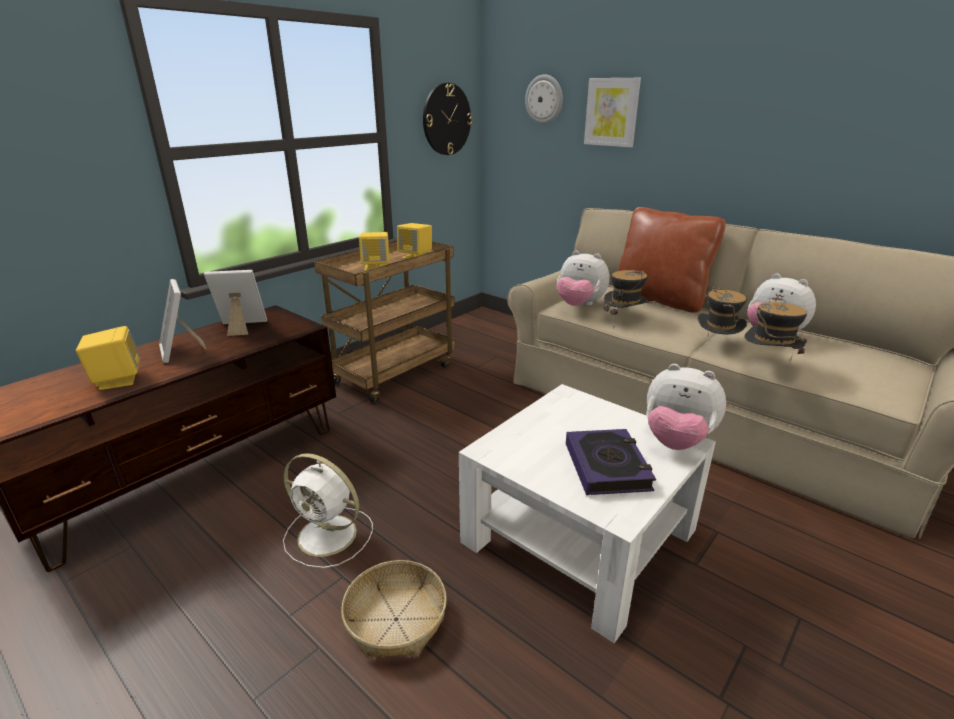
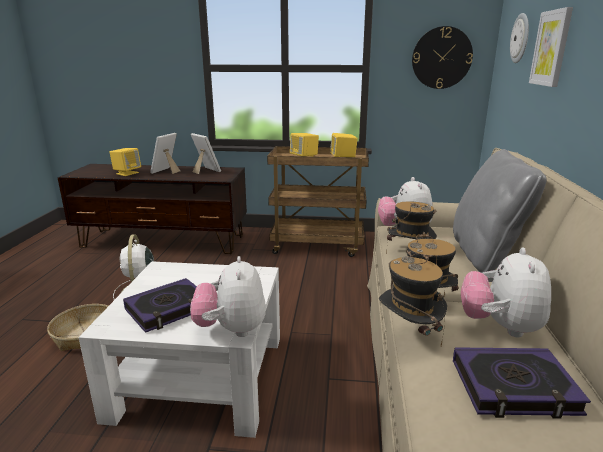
camera: 55 degrees right, 5 degrees down
(659, 300) = (485, 255): brown pillow -> grey pillow
(847, 358) = (514, 388): none -> book

